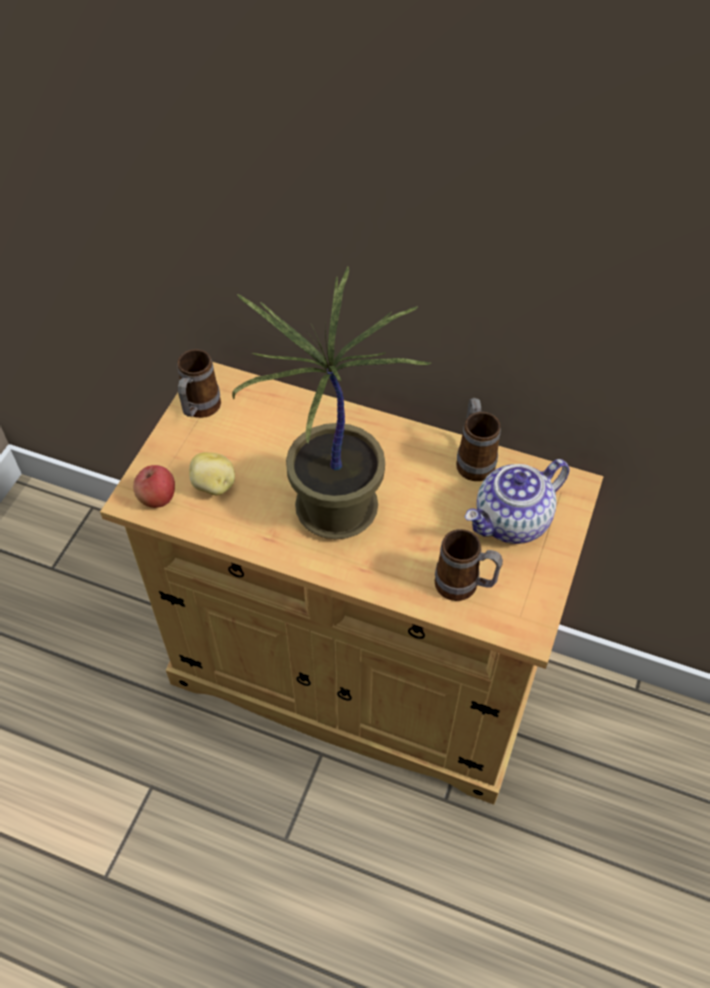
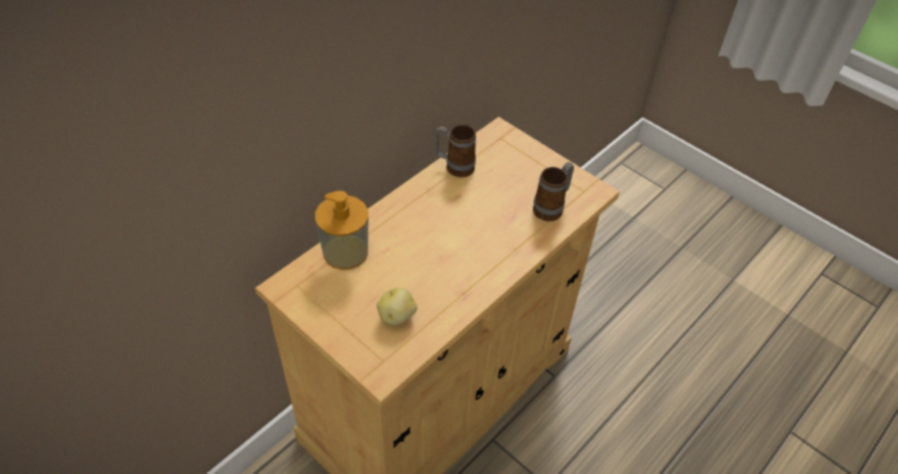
camera: 70 degrees left, 5 degrees down
(157, 498) = (389, 356): apple -> none
(199, 410) = (314, 304): mug -> none
(280, 409) = (345, 252): none -> soap dispenser
(334, 512) = (460, 252): potted plant -> none
(512, 522) = (513, 168): teapot -> none

